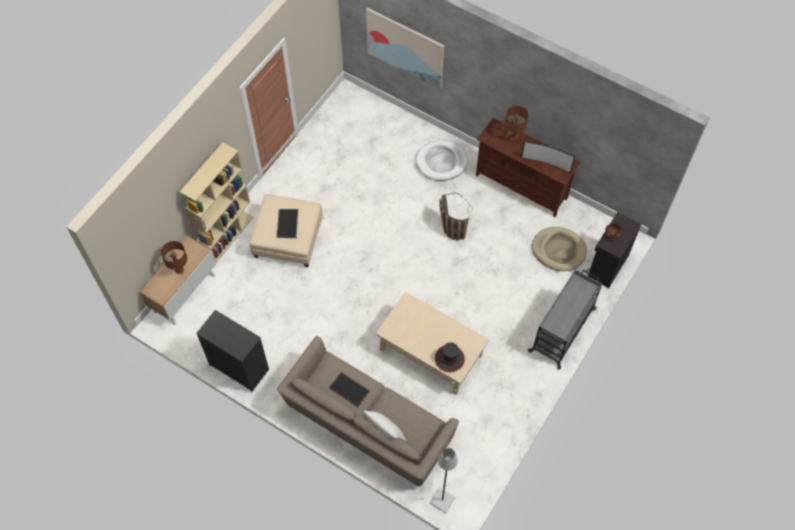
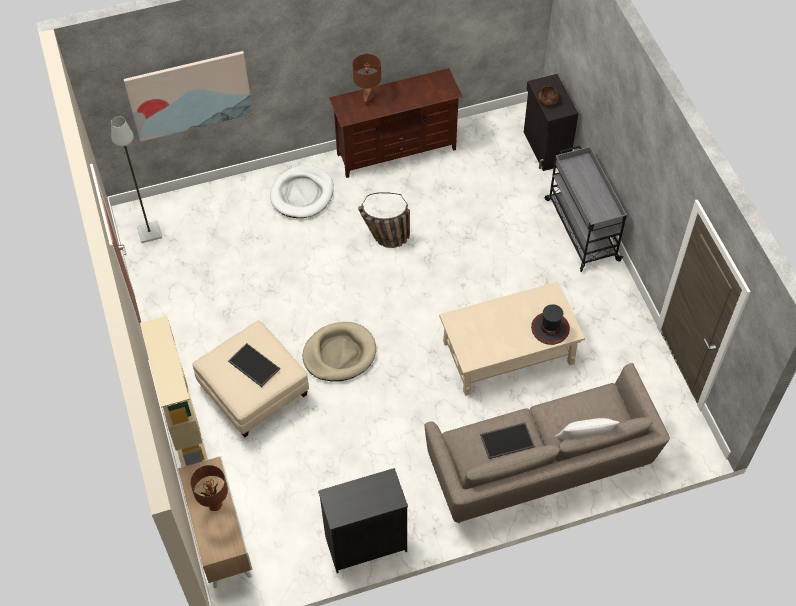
camera: 50 degrees left, 5 degrees down
(441, 500) = (678, 456): grey floor lamp -> grey floor lamp (149, 233)
(546, 163) = (424, 93): television -> none
(558, 250) = (494, 172): beige dog bed -> beige dog bed (339, 354)

